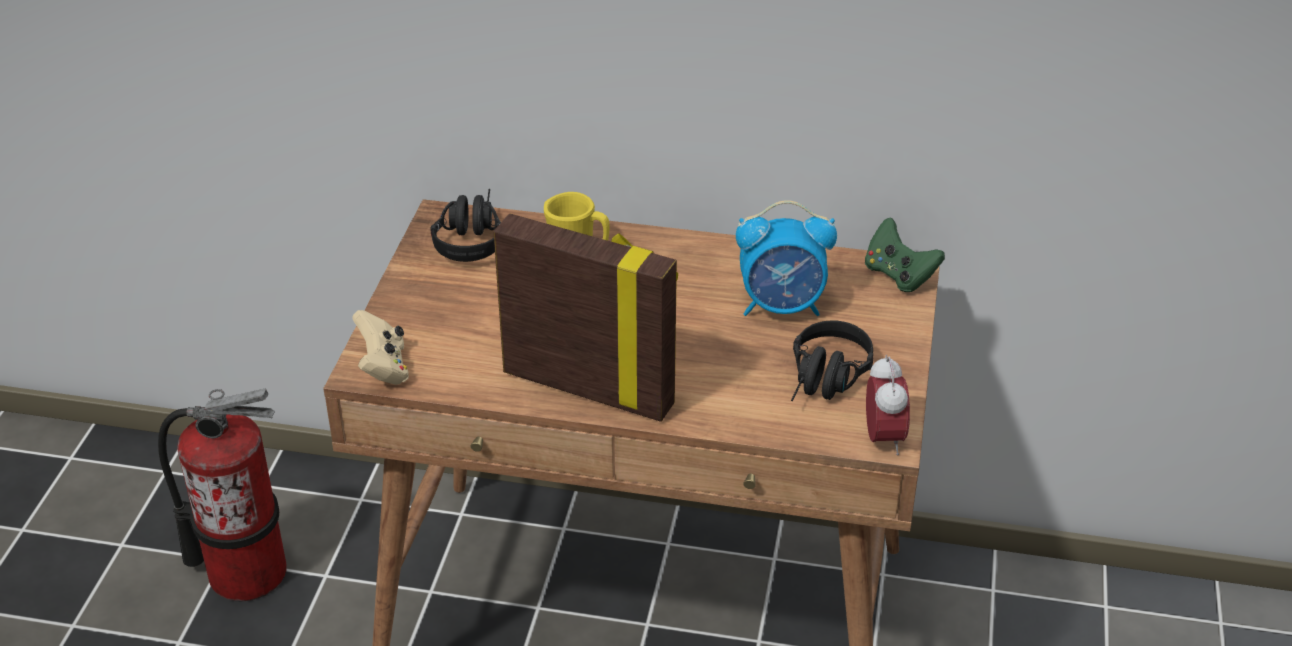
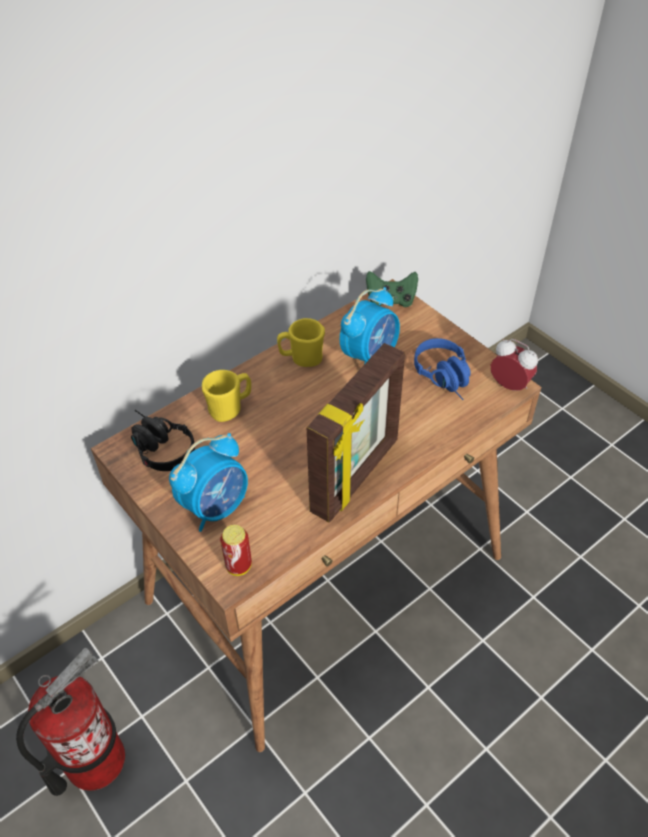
camera: 50 degrees left, 10 degrees up
(383, 368) = (238, 566): beige game controller -> can
(439, 314) = (216, 506): none -> alarm clock
(589, 387) = (357, 476): picture frame -> picture frame turned 150 degrees clockwise
(712, 260) = (302, 358): none -> yellow mug
(825, 382) = (446, 379): black headphones -> blue headphones

